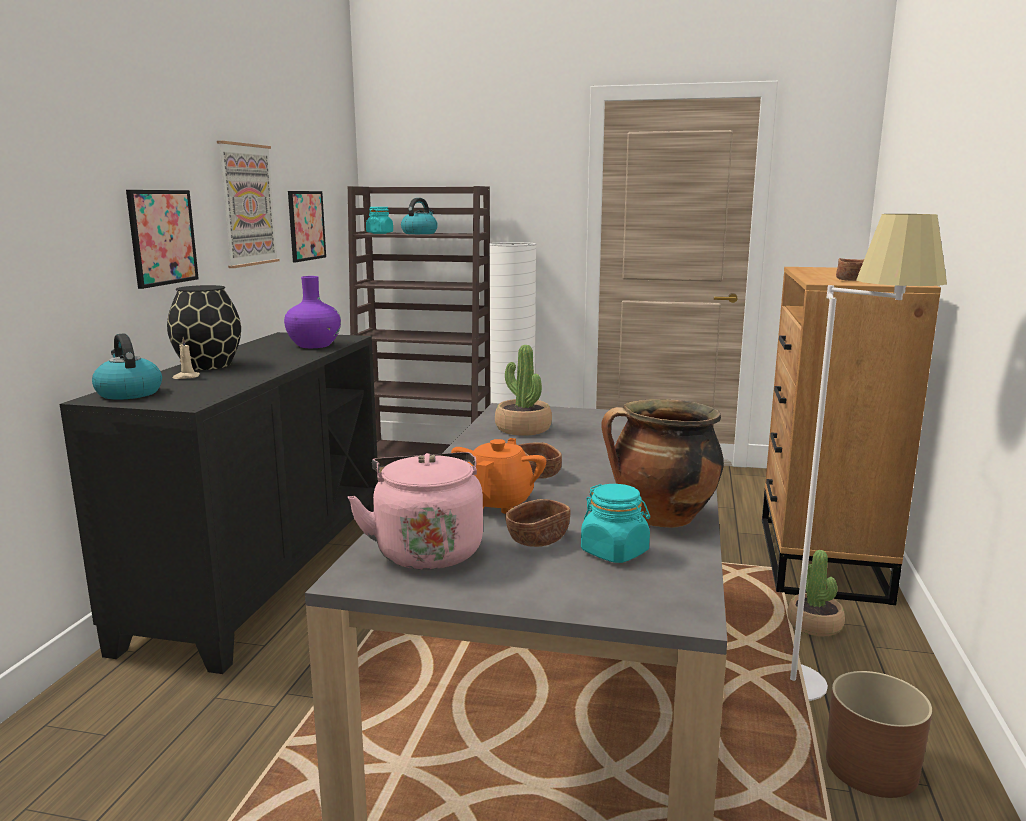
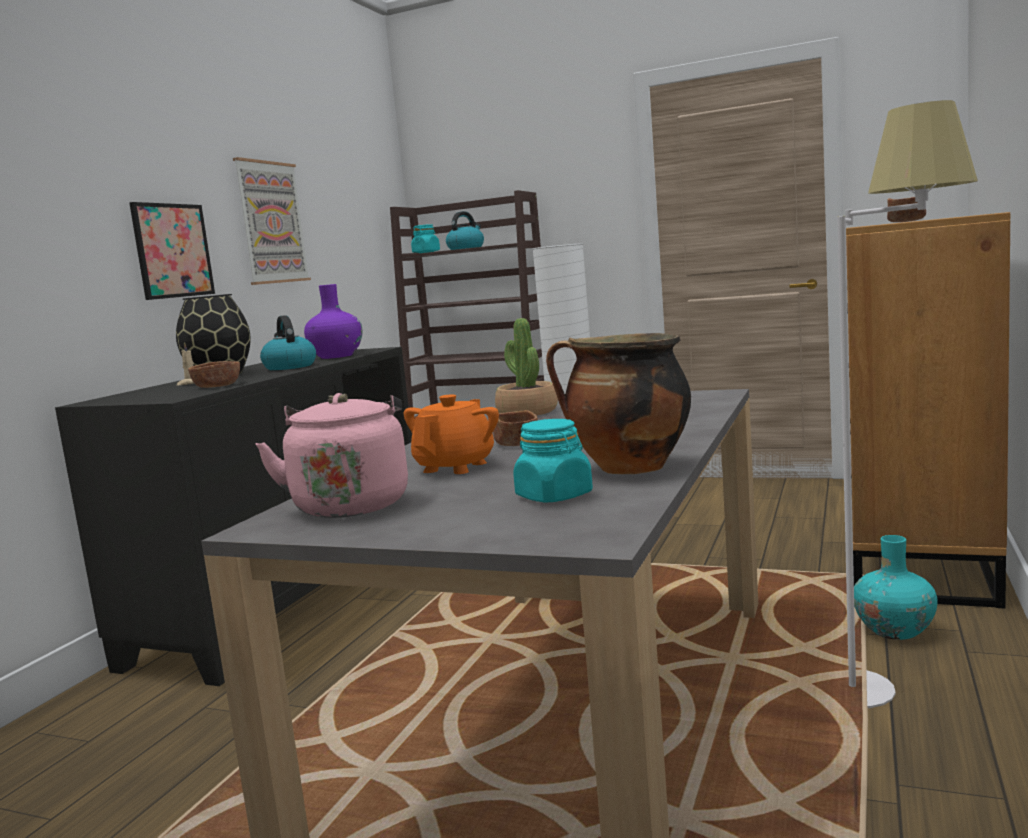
camera: 10 degrees right, 5 degrees down
(128, 393) = (124, 396): kettle -> kettle (289, 367)
(306, 225) = (343, 246): picture -> none
(538, 539) = (476, 491): brown bowl -> brown bowl (217, 386)
(814, 625) = (894, 630): potted plant -> turquoise vase
(871, 768) = (933, 779): brown planter -> none

